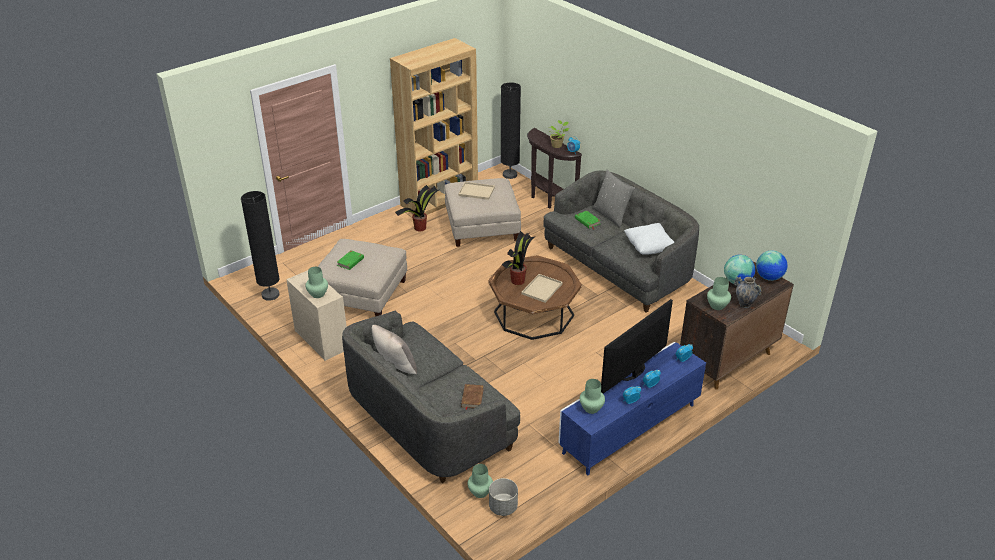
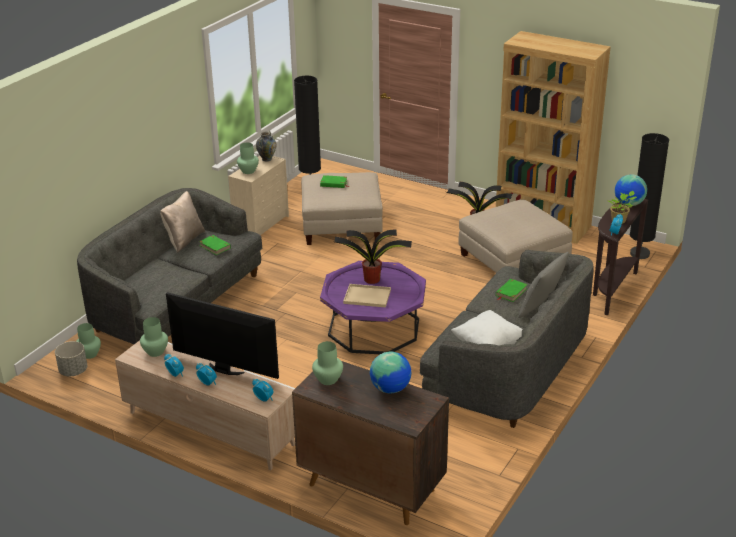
camera: 70 degrees right, 5 degrees down
(424, 348) = (215, 246): none -> green book
(472, 398) = (153, 286): brown book -> none
(477, 191) = (517, 216): beige tray -> none
(534, 314) = (374, 328): brown coffee table -> purple coffee table
(629, 429) = (211, 428): blue tv stand -> beige tv stand
(744, 304) = (343, 400): vase -> vase (267, 159)
(769, 277) = (417, 414): globe -> globe (629, 204)

